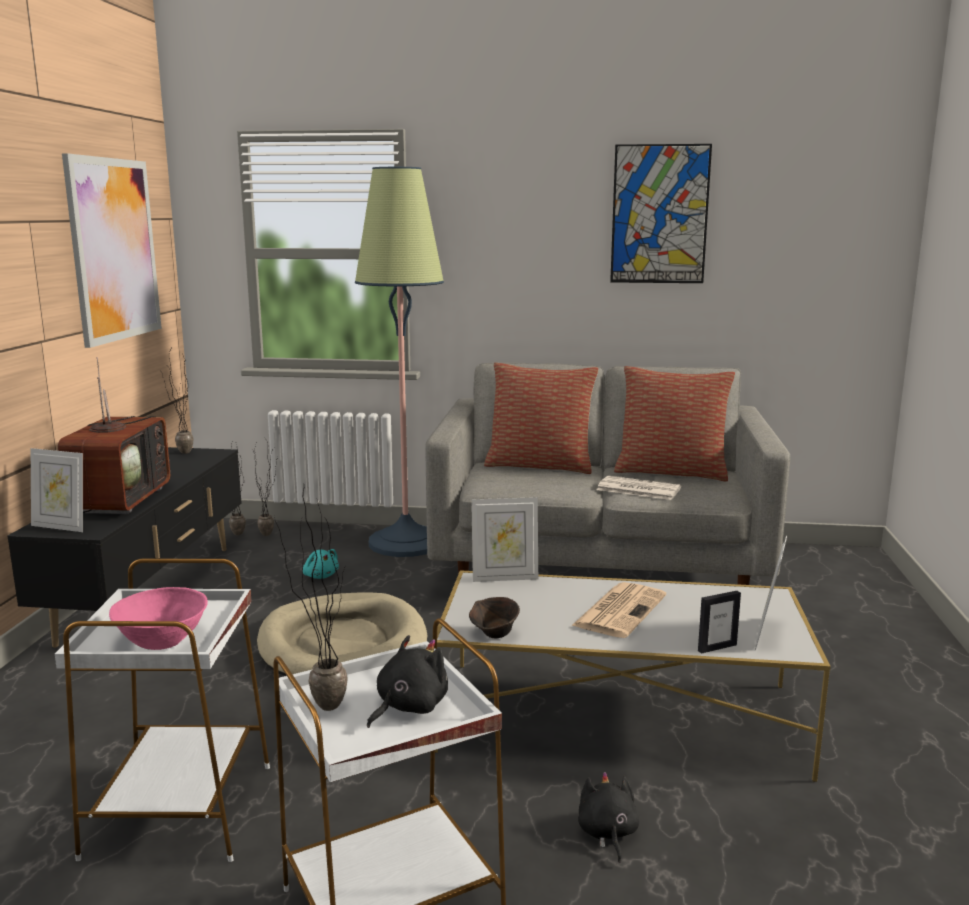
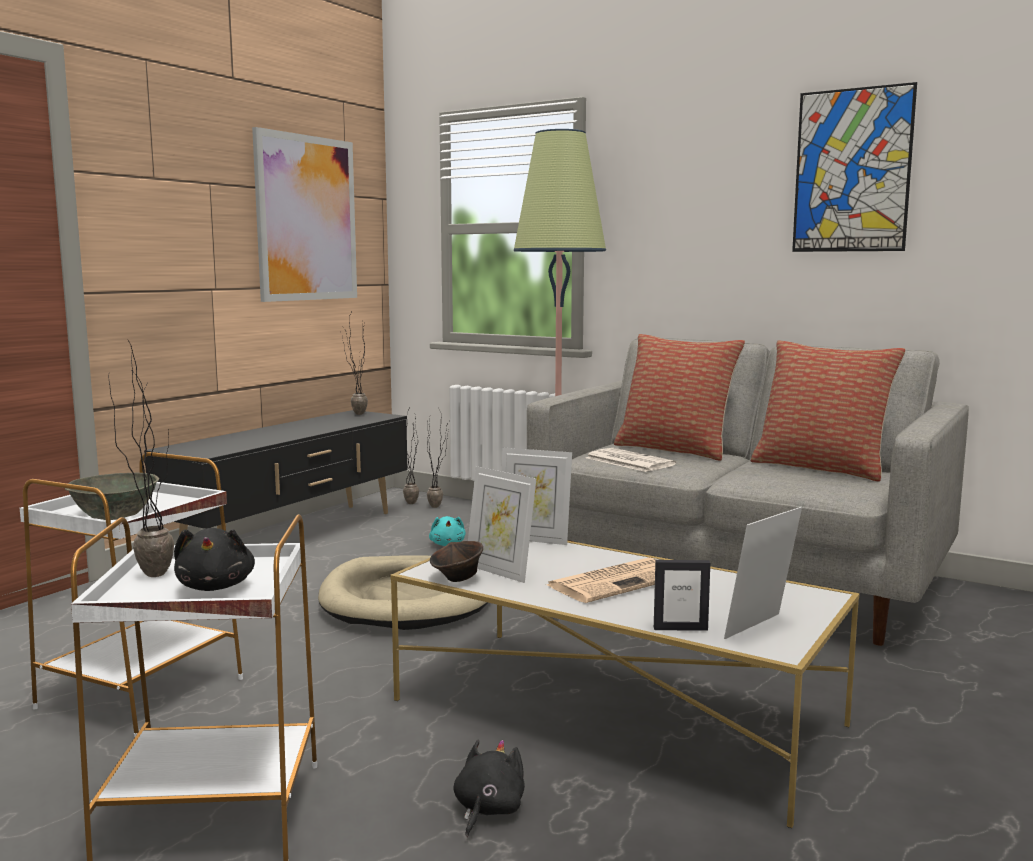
camera: 25 degrees right, 5 degrees down
(61, 526) = (188, 449): picture frame -> picture frame (499, 571)
(119, 500) = (258, 437): television -> none
(160, 640) = (113, 515): pink bowl -> grey bowl
(408, 707) = (216, 586): black plush toy -> black plush toy turned 105 degrees clockwise
(637, 489) = (755, 477): newspaper -> newspaper (628, 461)

